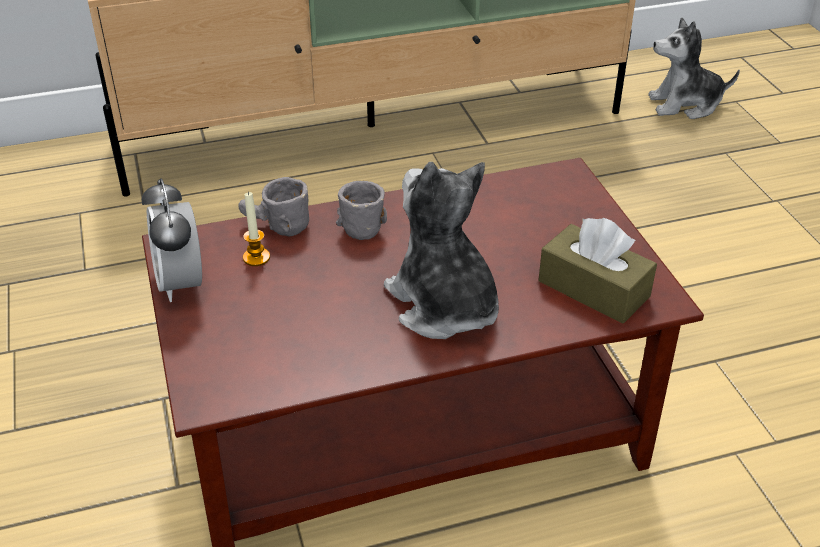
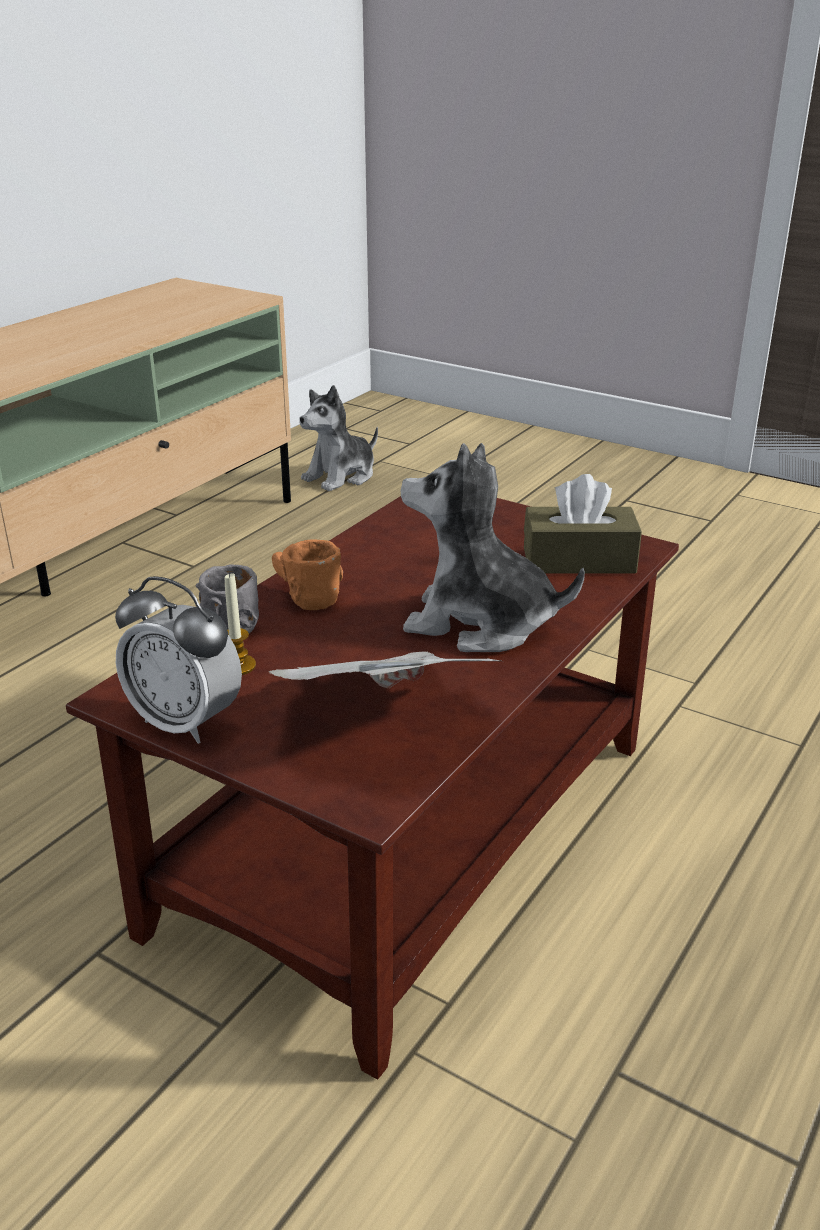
camera: 40 degrees left, 10 degrees down
(291, 345) = (388, 717): none -> newspaper
(359, 222) = (301, 596): grey mug -> orange mug

